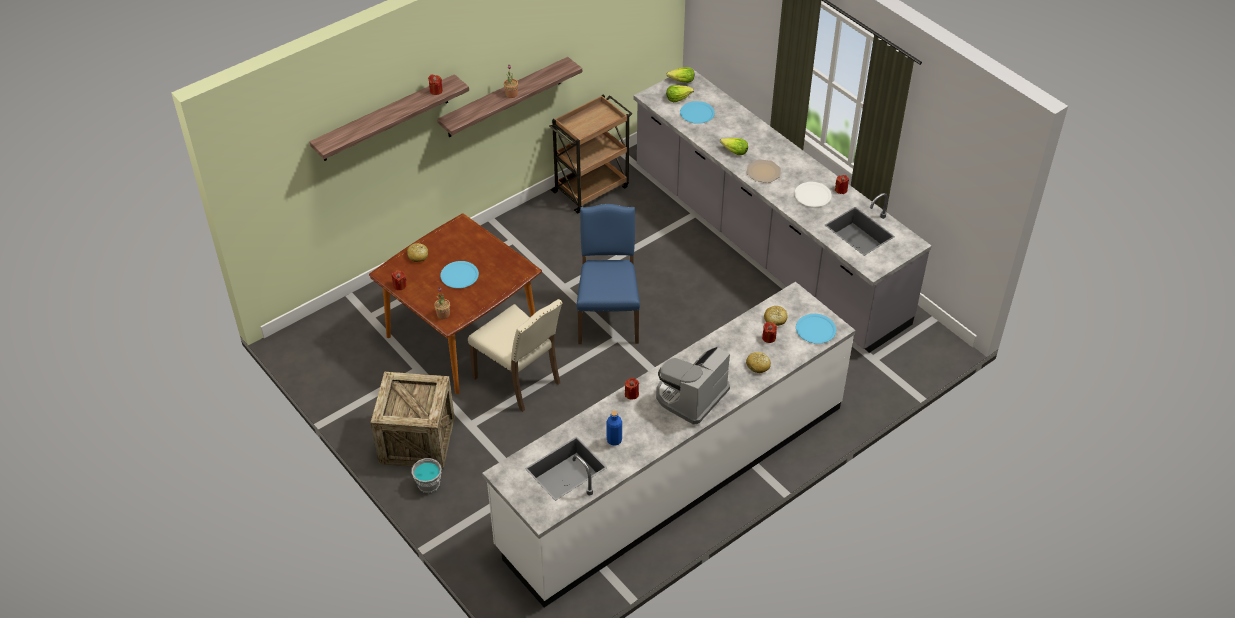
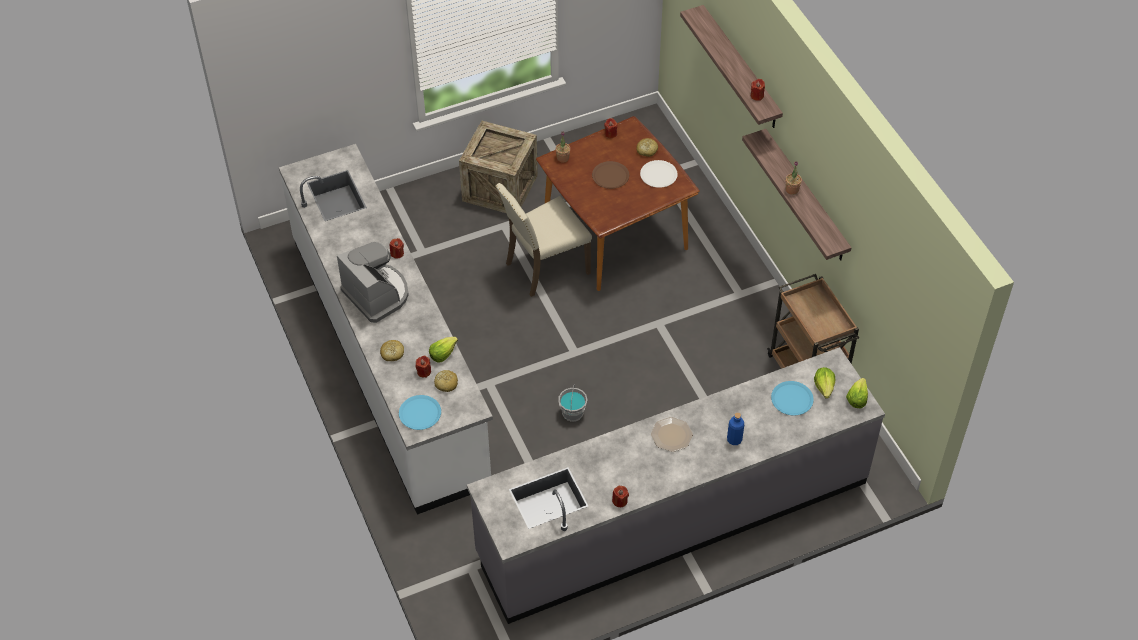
camera: 105 degrees right, 5 degrees up
(429, 484) = (449, 190): grey bucket -> grey bucket (573, 413)
(459, 275) = (610, 176): blue plate -> brown plate
(608, 318) = (604, 350): blue chair -> none
(614, 440) = (351, 231): blue bottle -> blue bottle (734, 439)
(734, 151) = (714, 417): lettuce -> lettuce (443, 353)
(812, 195) = (619, 470): white plate -> white plate (658, 174)

